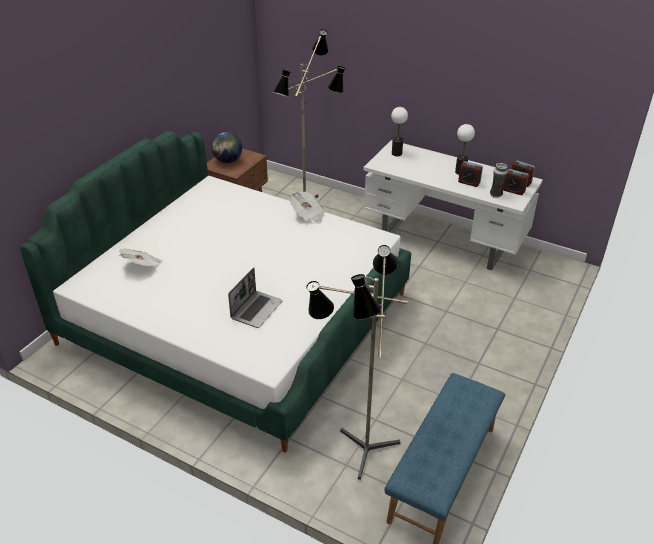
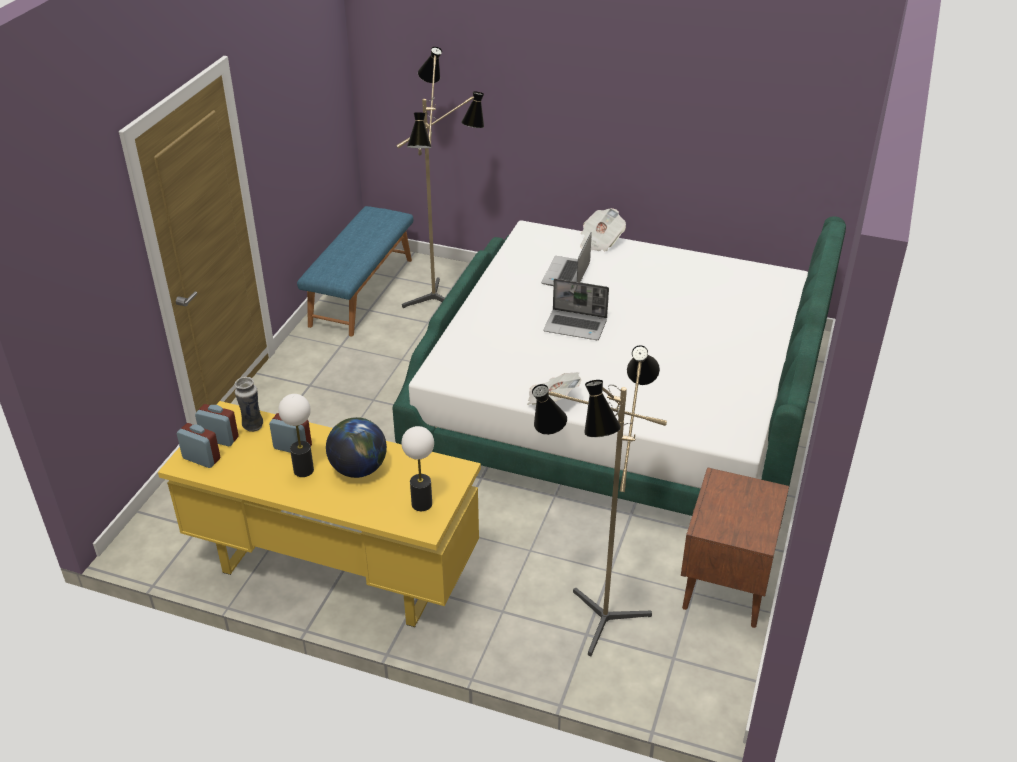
camera: 170 degrees right, 0 degrees up
(142, 266) = (731, 305): newspaper -> newspaper (600, 241)
(228, 161) = (749, 507): globe -> globe (358, 469)
(270, 262) = (576, 326): none -> laptop
(444, 240) = (333, 571): white desk -> yellow desk

